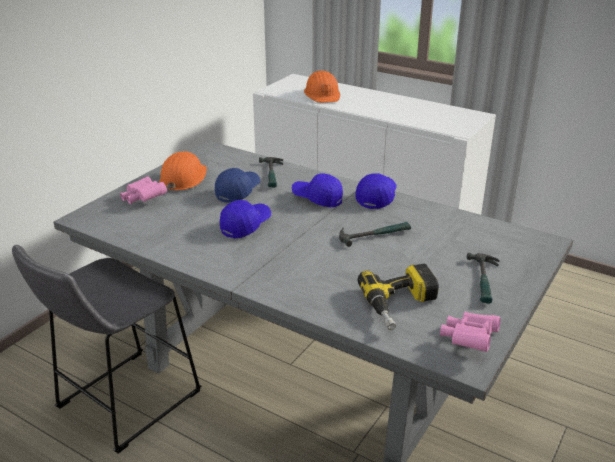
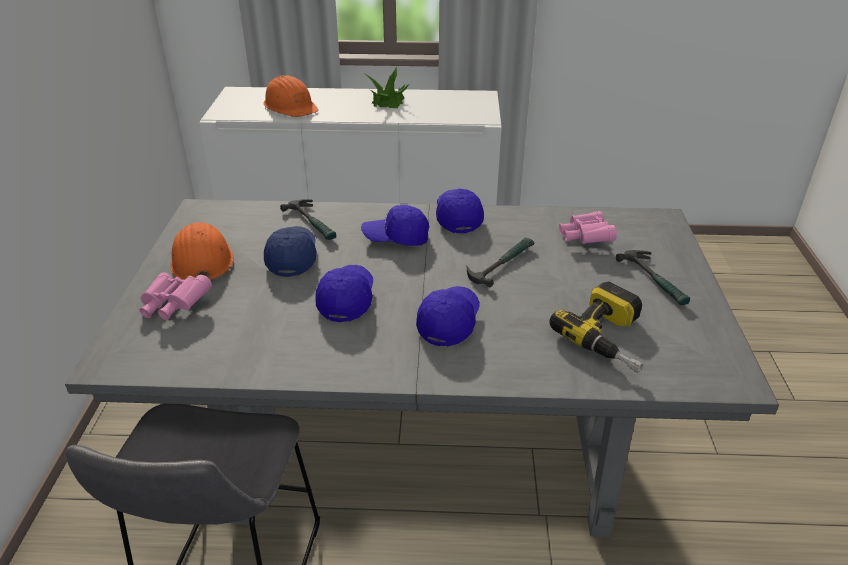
camera: 30 degrees left, 5 degrees up
(296, 259) = (449, 322): none -> blue cap
(398, 105) = (388, 101): none -> potted plant
(469, 340) = (708, 352): pink binoculars -> pink binoculars (585, 239)

